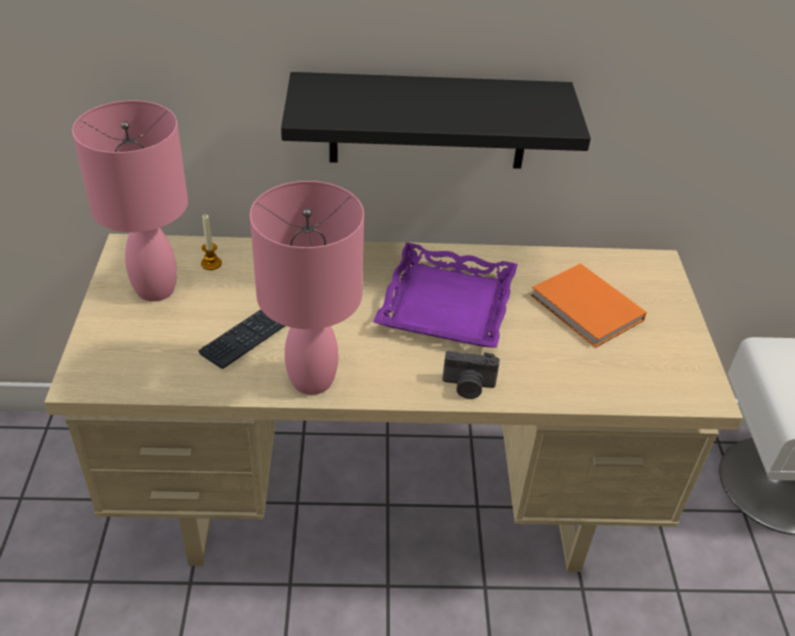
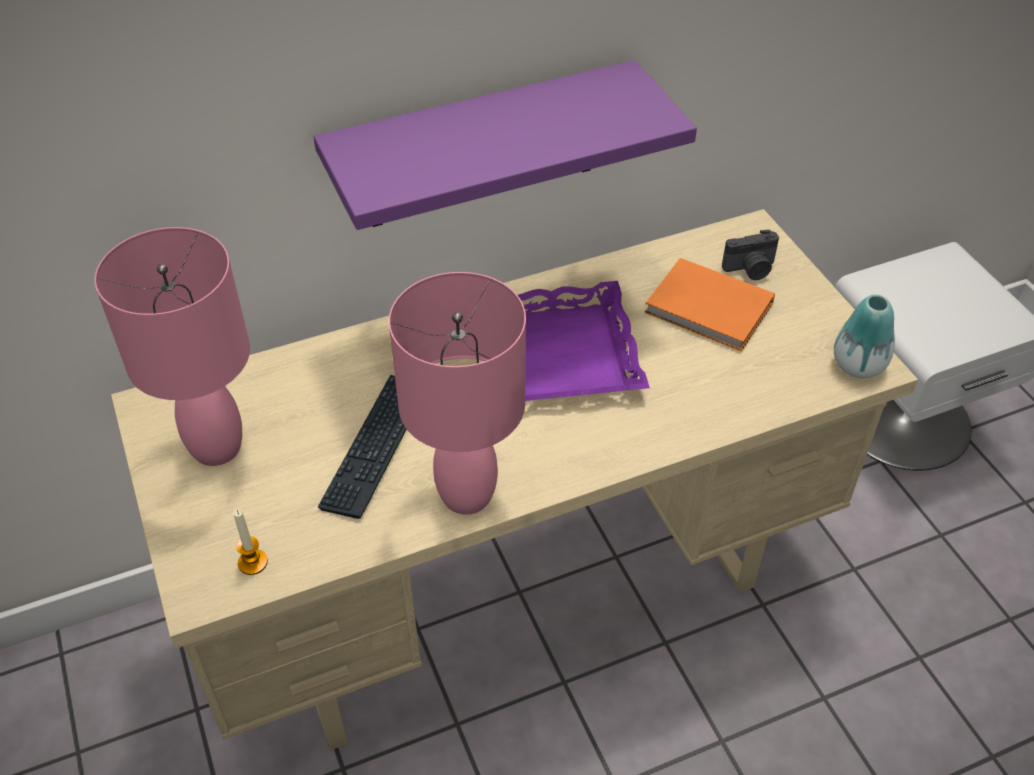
camera: 20 degrees left, 5 degrees up
(211, 264) = (264, 392): candle -> candle (253, 562)
(428, 121) = (482, 147): black shelf -> purple shelf
(468, 386) = (637, 442): camera -> camera (750, 269)
(693, 389) = (858, 365): none -> vase

